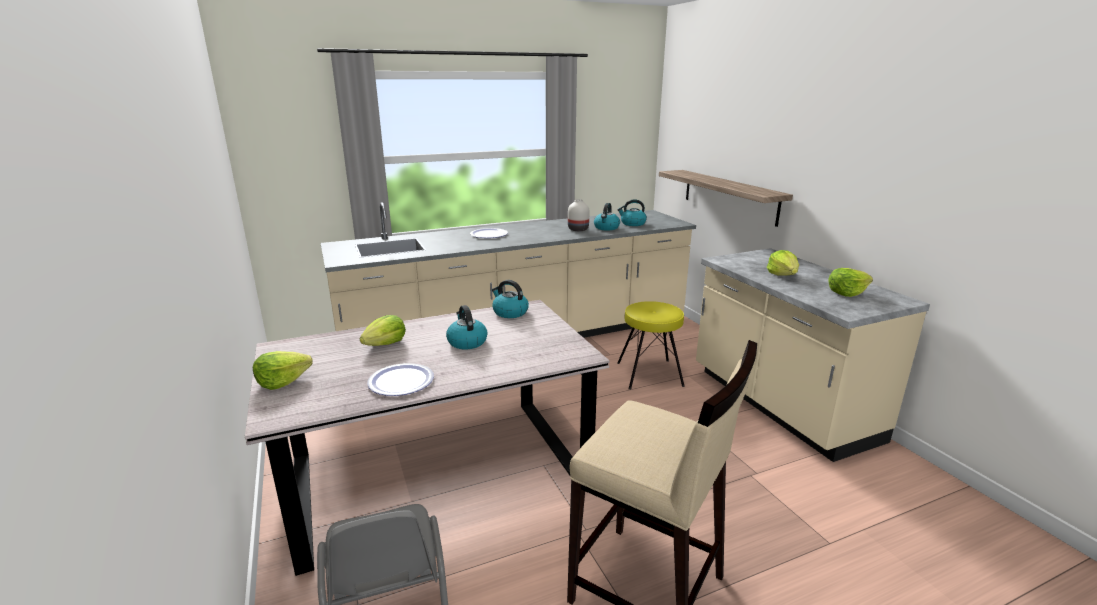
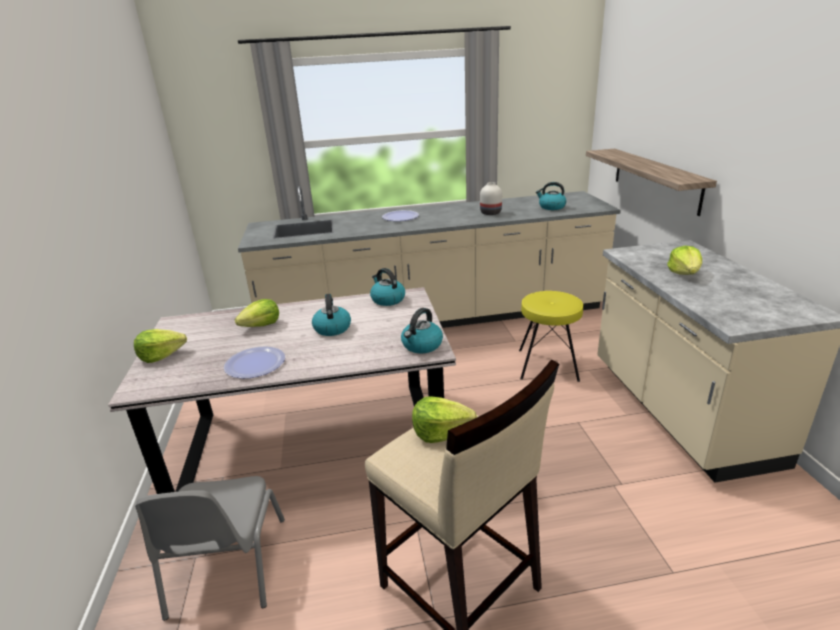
camera: 15 degrees right, 5 degrees up
(606, 228) = (521, 212): kettle -> kettle (422, 345)
(846, 293) = (749, 299): lettuce -> lettuce (441, 432)

